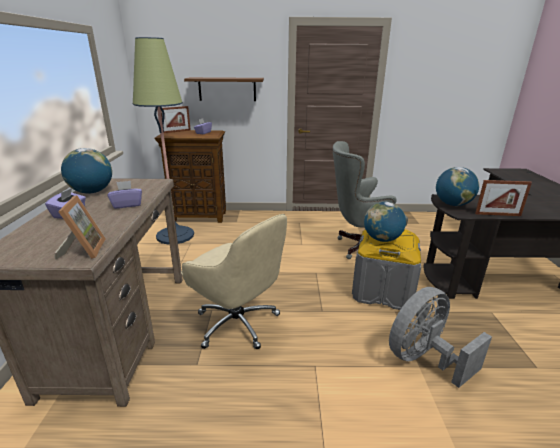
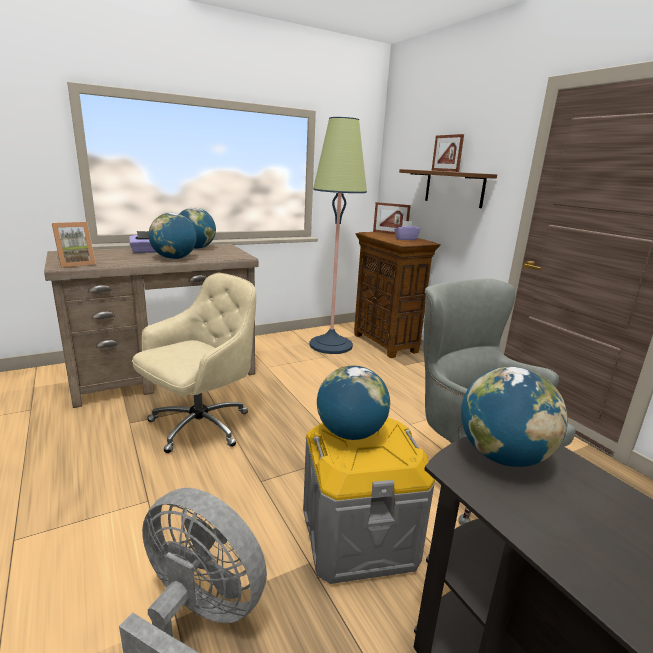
camera: 60 degrees right, 5 degrees down
(127, 204) = (174, 258): purple tissue box -> globe
(236, 323) = (200, 425): beige office chair -> beige office chair turned 150 degrees counterclockwise
(497, 214) = (530, 532): picture frame -> picture frame (444, 171)

